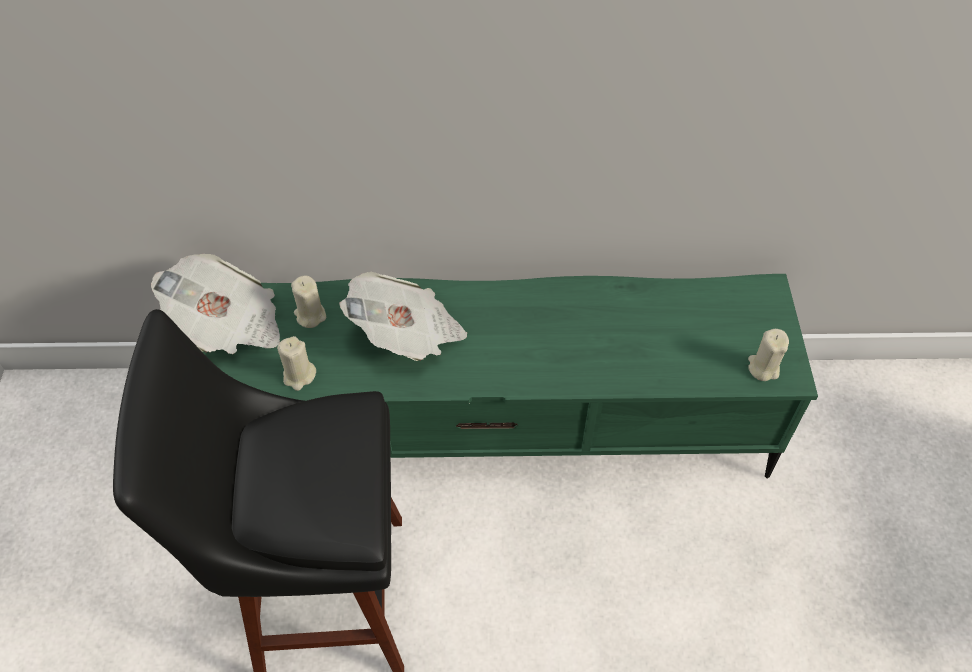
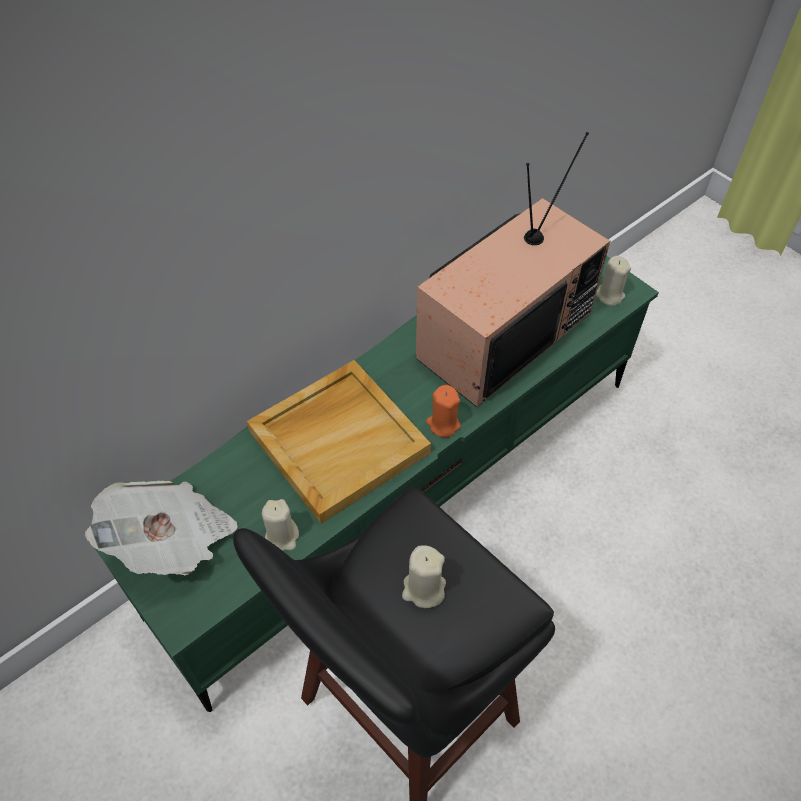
camera: 40 degrees left, 0 degrees up
(310, 315) = (240, 481): beige candle -> beige candle (423, 589)
(407, 335) = (339, 440): newspaper -> beige tray
(499, 377) = (443, 424): none -> orange candle
(628, 337) = (503, 332): none -> television

